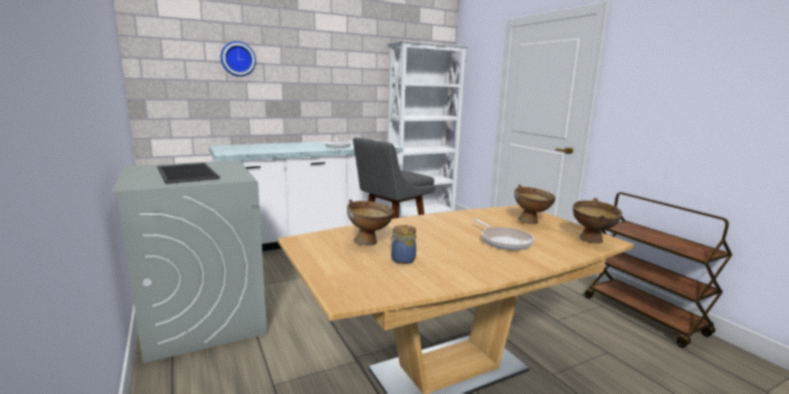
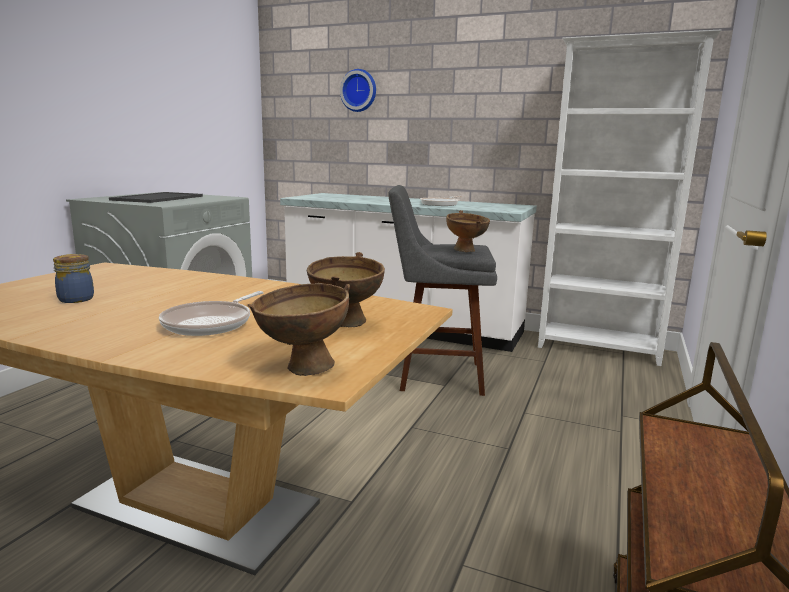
camera: 50 degrees right, 0 degrees up
(370, 242) = (124, 283): brown bowl -> brown bowl (466, 251)

